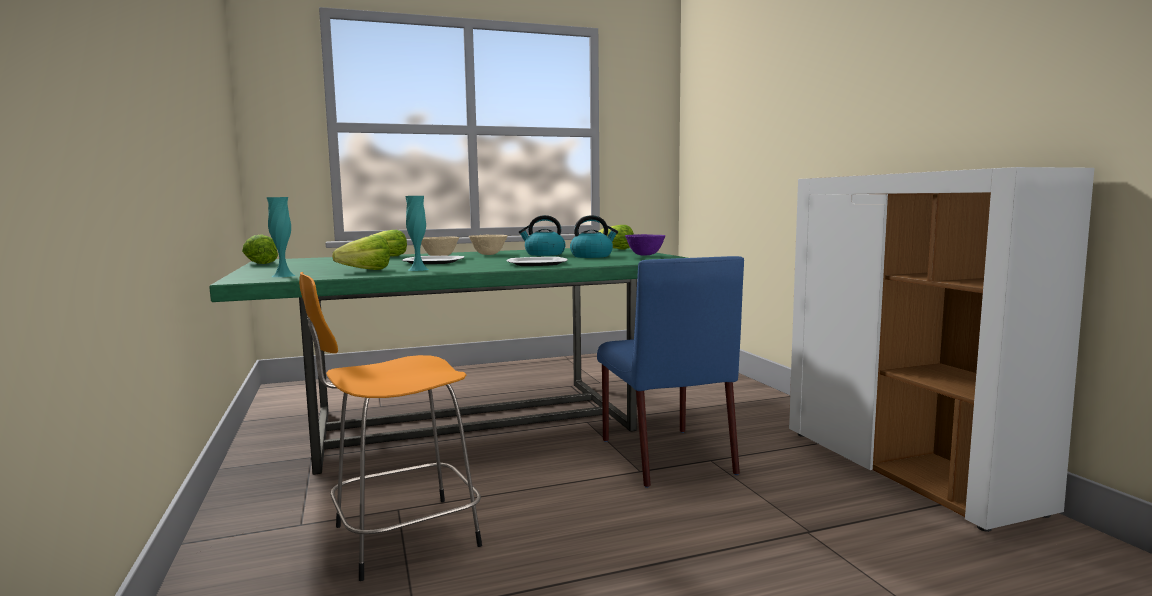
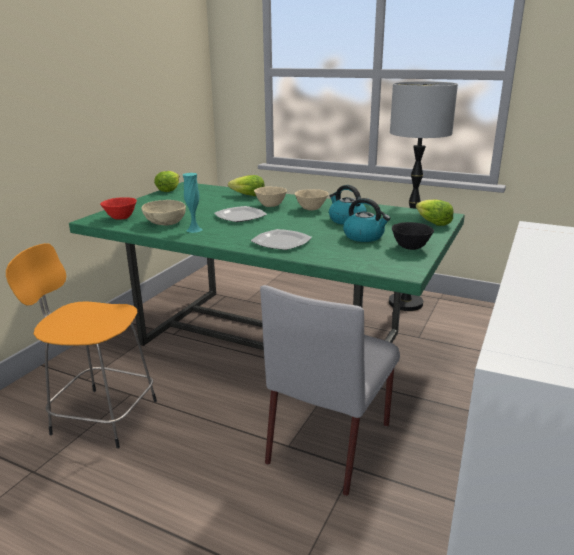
camera: 45 degrees right, 15 degrees up
(283, 276) = (120, 218): turquoise vase -> red bowl
(360, 271) = (165, 222): lettuce -> beige bowl
(547, 368) = (405, 303): none -> floor lamp
(645, 255) = (410, 248): purple bowl -> black bowl
(665, 455) = (330, 441): blue chair -> grey chair

